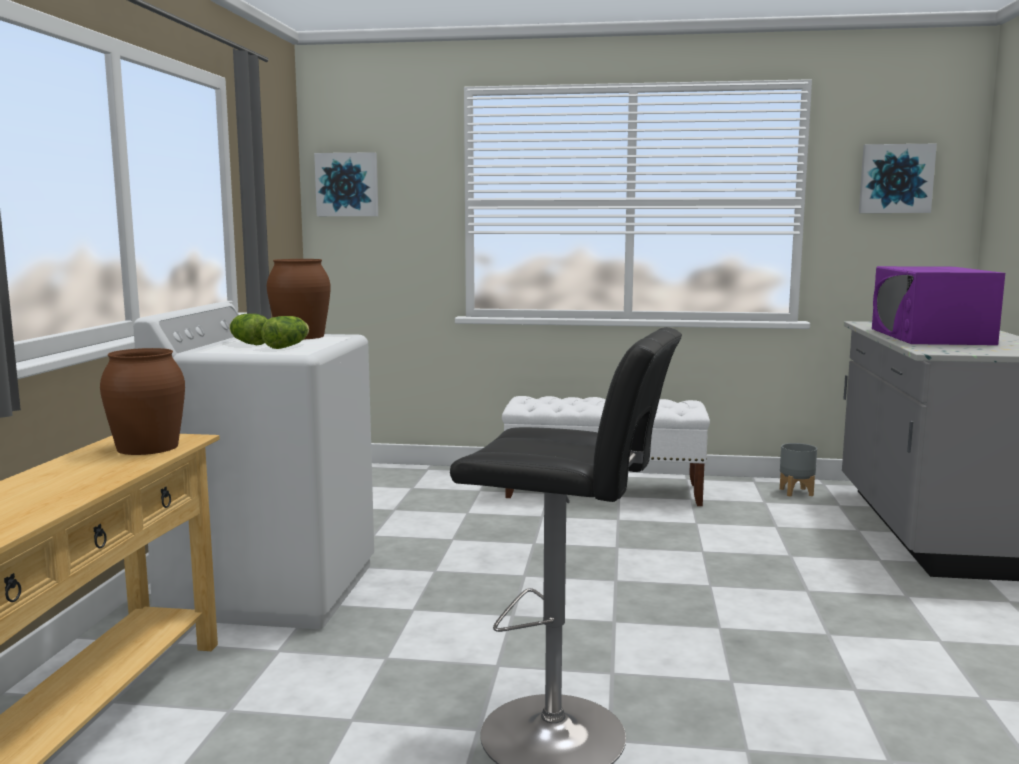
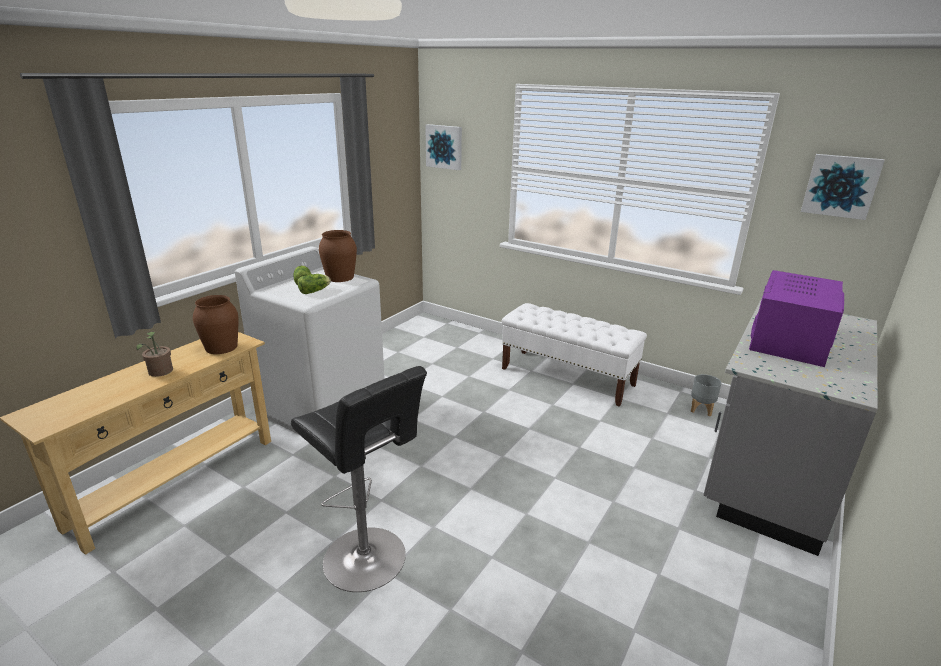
camera: 25 degrees right, 15 degrees up
(72, 482) = (160, 372): none -> potted plant

